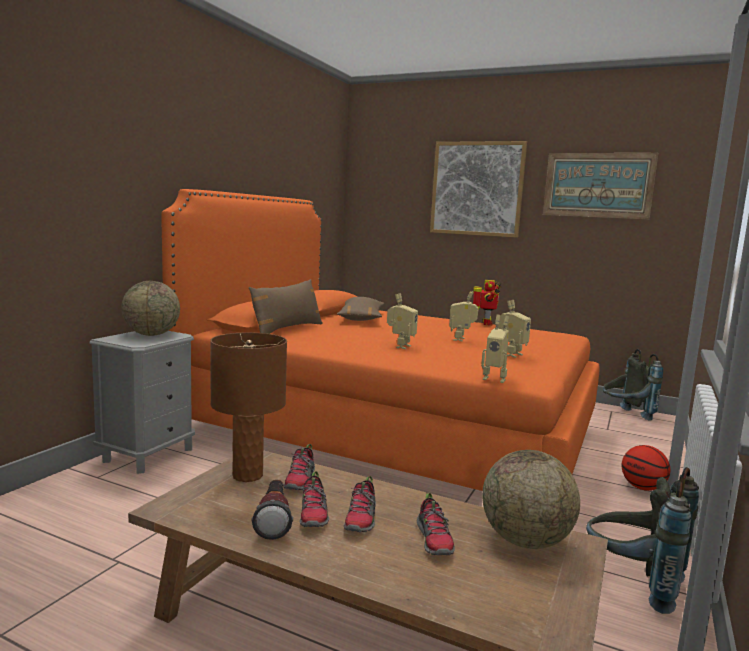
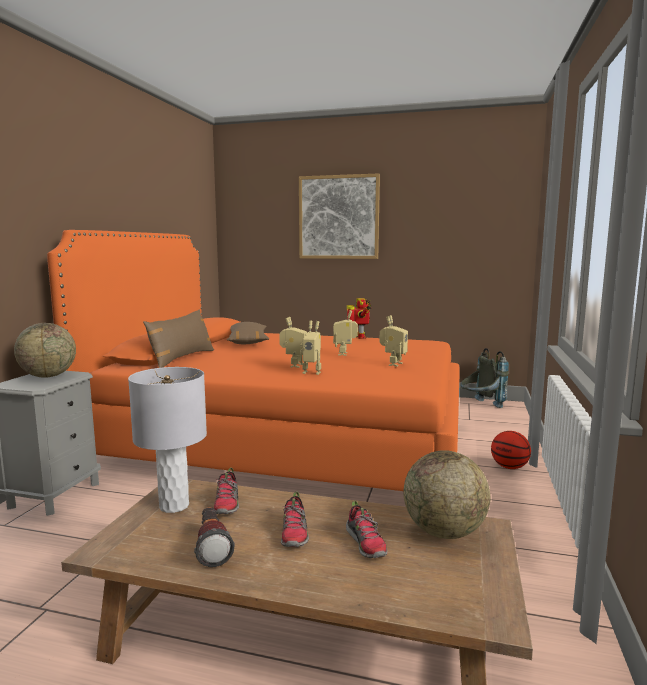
camera: 10 degrees left, 0 degrees up
(248, 475) = (174, 506): brown table lamp -> grey table lamp
(313, 515) = (249, 536): shoe -> none
(495, 379) = (387, 387): toy robot -> toy robot (312, 372)
(598, 185) = (442, 210): picture -> none
(633, 583) = (522, 552): grey backpack -> none

